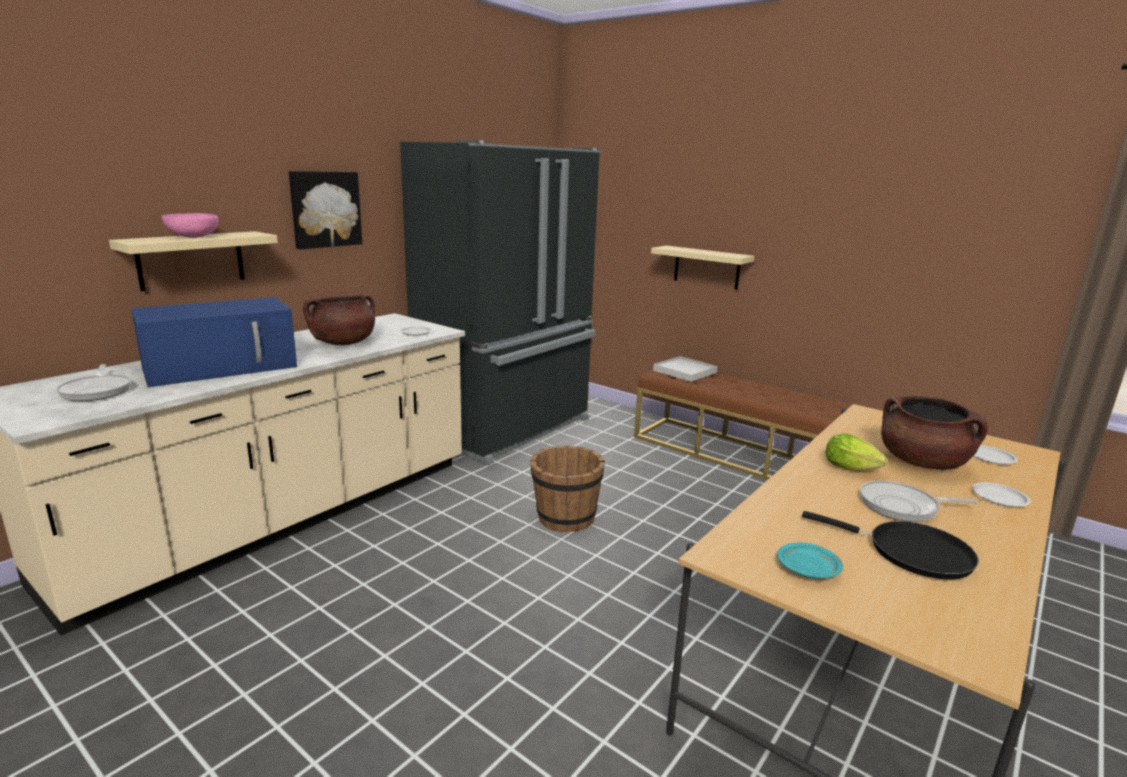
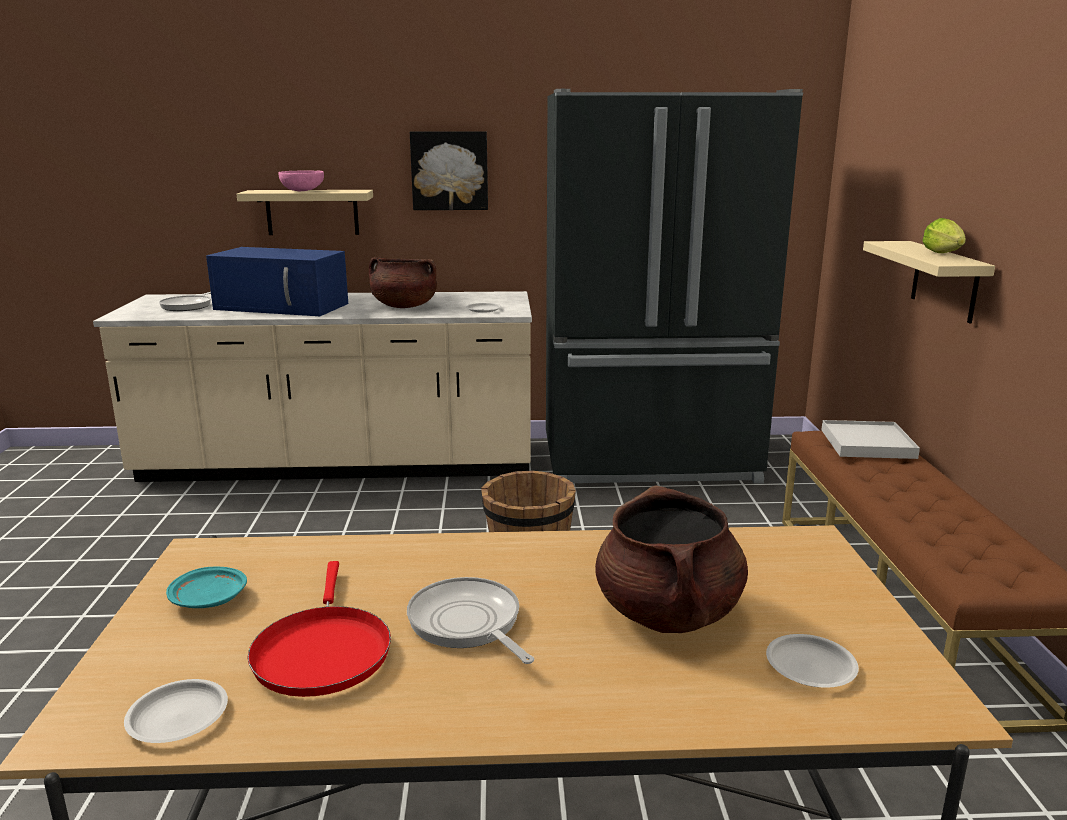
camera: 50 degrees right, 0 degrees up
(853, 469) = (549, 571): lettuce -> lettuce (944, 254)
(911, 553) = (322, 651): black frying pan -> red frying pan
(999, 498) = (623, 694): white plate -> white plate (177, 717)

